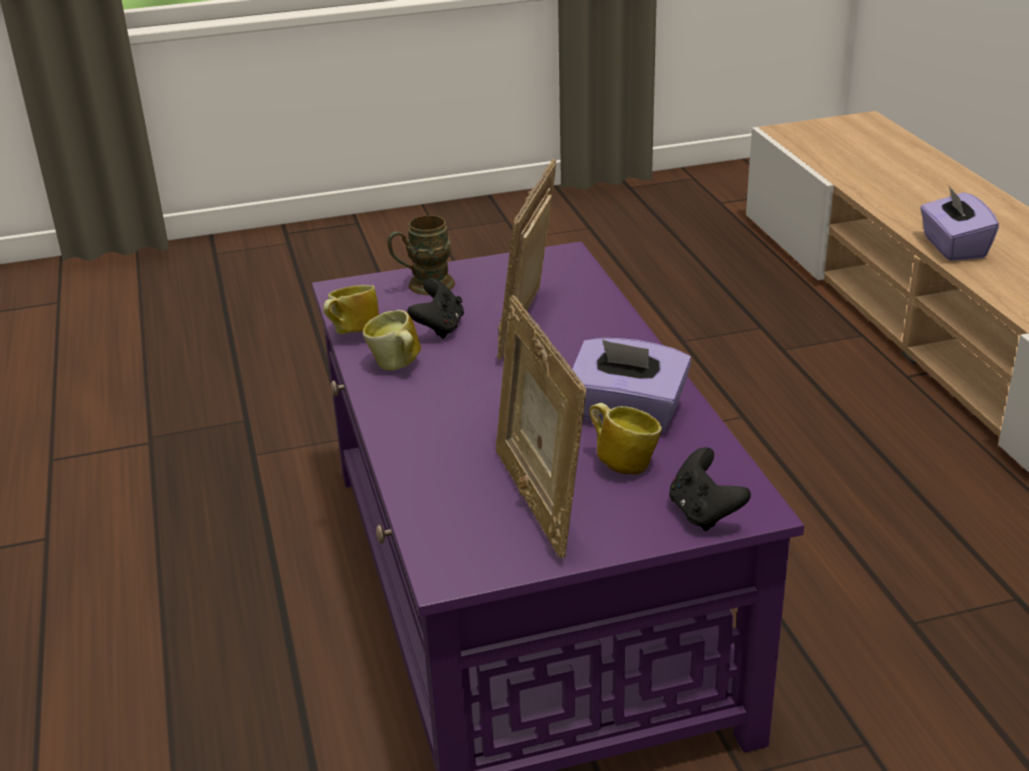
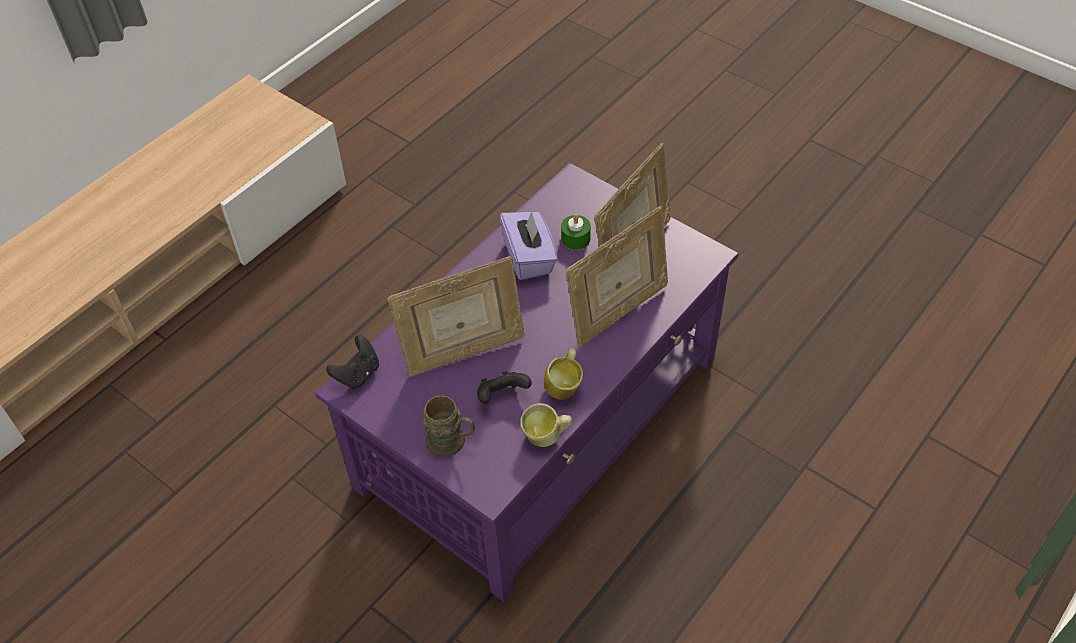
camera: 125 degrees left, 20 degrees up
(451, 443) = (618, 313): none -> picture frame
(622, 463) = (575, 239): mug -> green candle
(704, 513) = (590, 194): black game controller -> black game controller (358, 374)
(953, 247) = (95, 270): purple tissue box -> none

